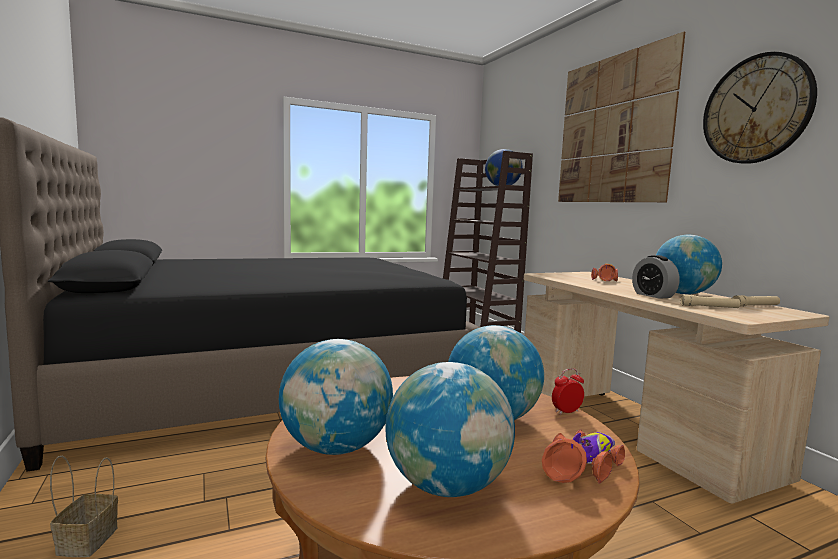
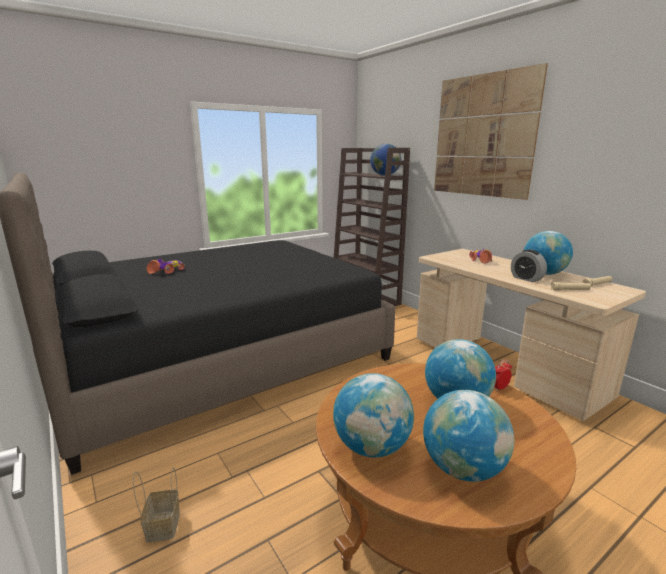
camera: 10 degrees left, 10 degrees up
(583, 466) = (534, 436): toy car -> toy car (167, 271)
(756, 109) = (602, 136): wall clock -> none

